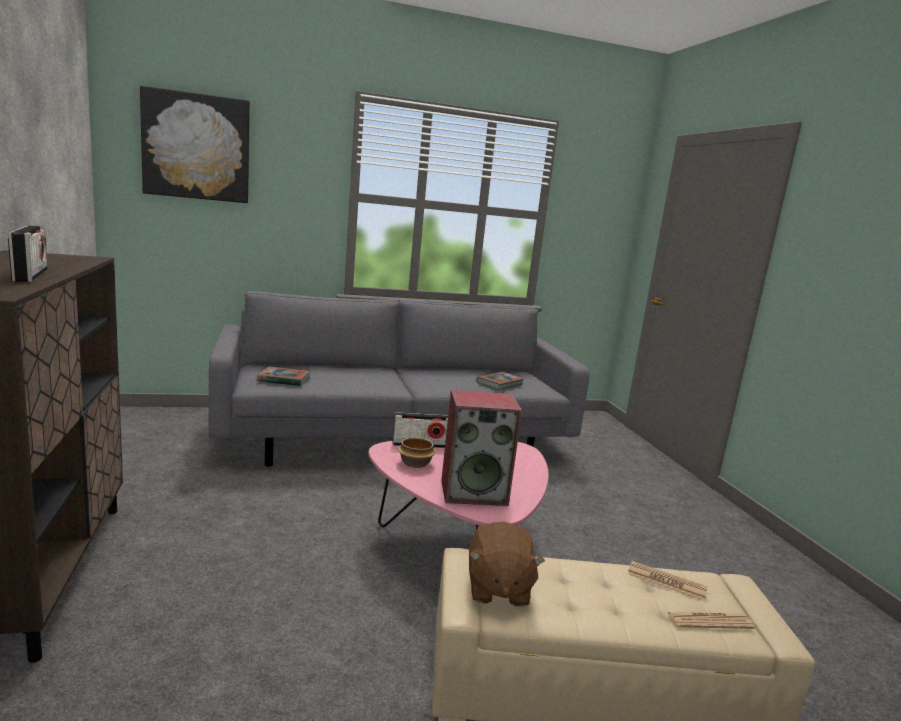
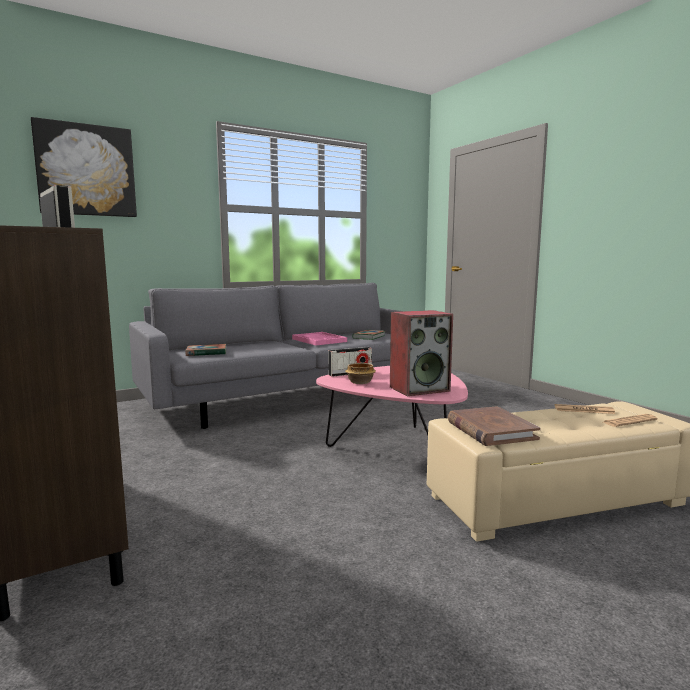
camera: 15 degrees left, 5 degrees down
(433, 379) = (319, 340): none -> pink tray
(497, 588) = (490, 430): brown plush toy -> brown book

